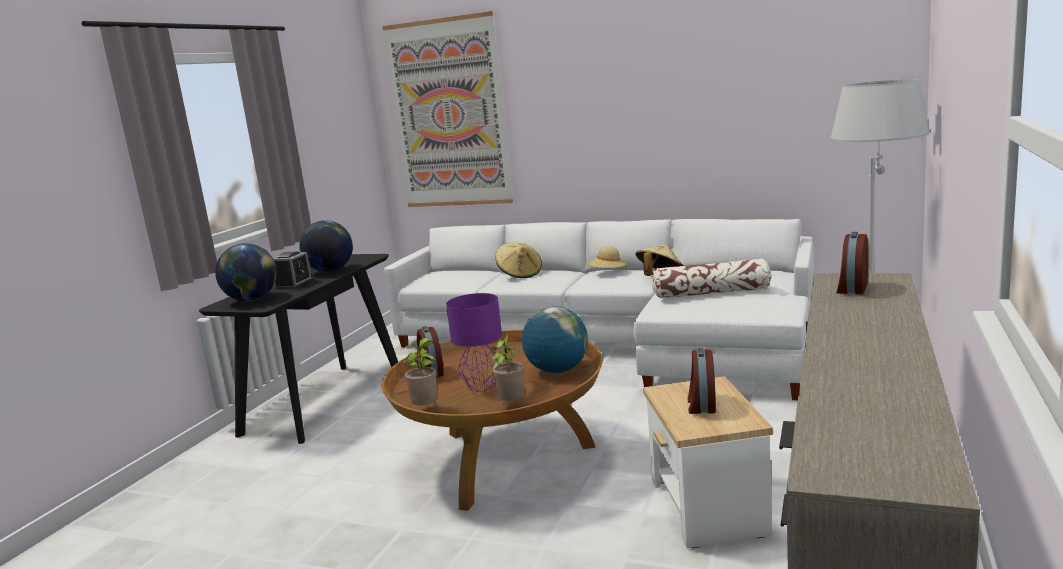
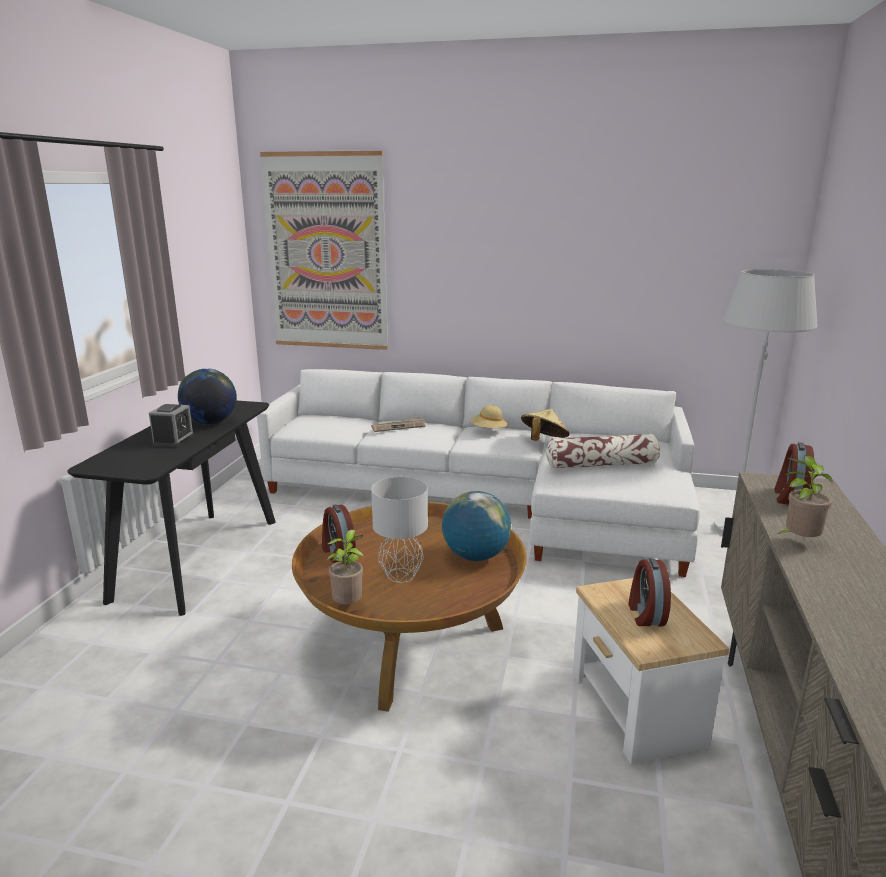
camera: 10 degrees left, 5 degrees up
(252, 300) = (129, 460): globe -> none
(481, 387) = (400, 576): purple table lamp -> grey table lamp
(511, 405) = (441, 604): potted plant -> potted plant (798, 541)
(520, 274) = (399, 426): beige hat -> newspaper

